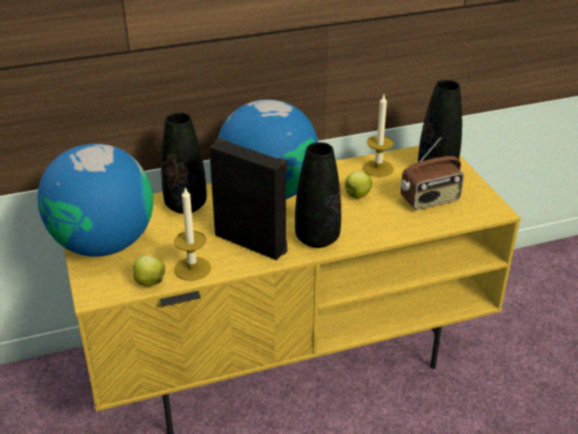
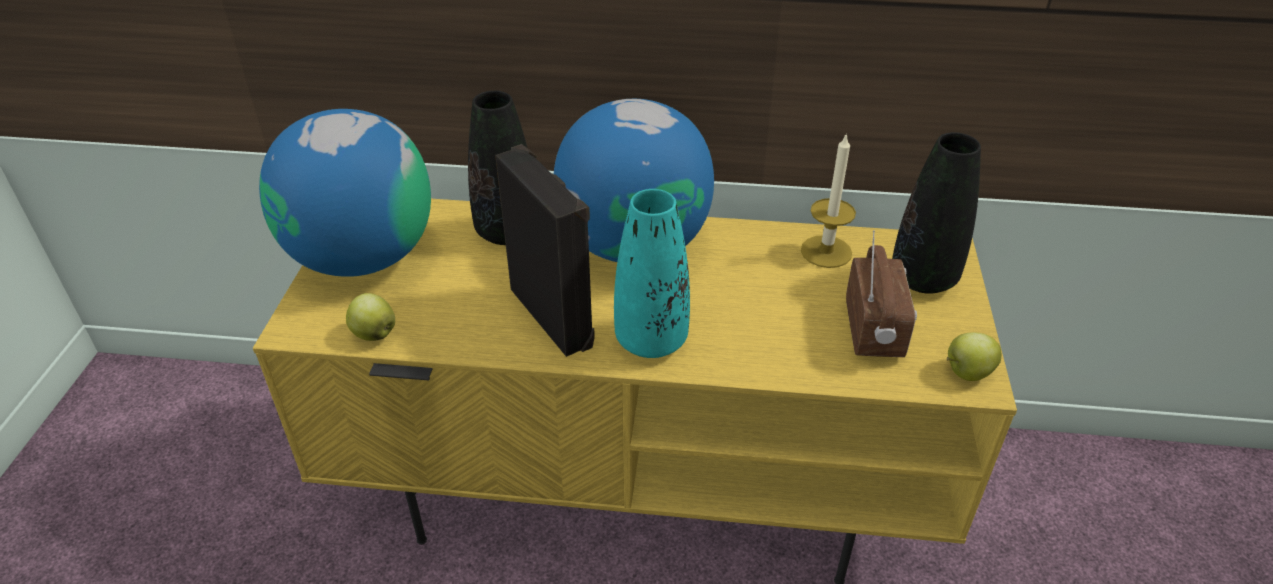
camera: 25 degrees right, 5 degrees up
(192, 268) = (444, 331): candle -> none
(317, 238) = (651, 341): black vase -> turquoise vase
(357, 195) = (761, 287): apple -> apple (966, 373)
(430, 200) = (875, 330): radio -> radio turned 90 degrees counterclockwise

